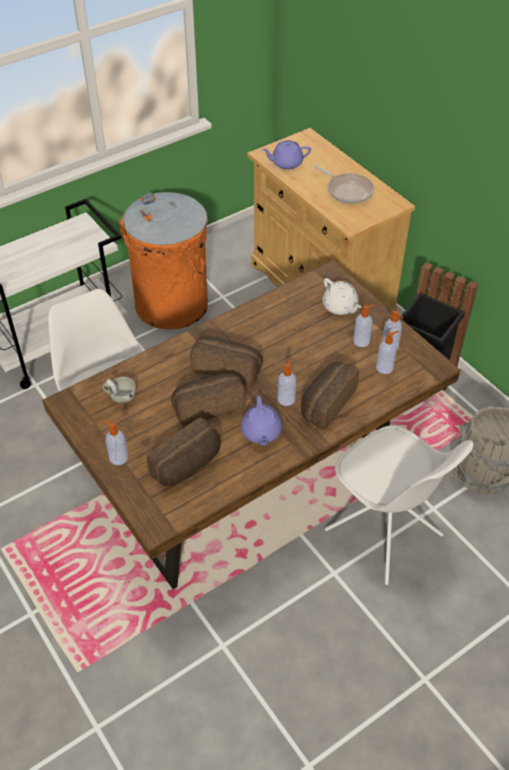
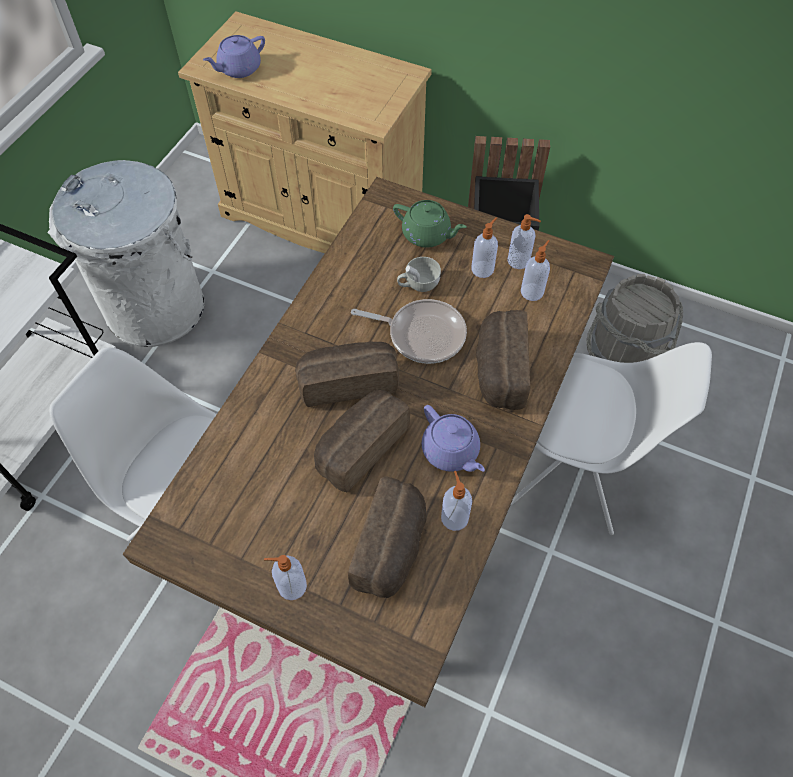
camera: 30 degrees left, 10 degrees up
(120, 397) = (233, 493): white cup -> white cup (418, 284)
(171, 305) = (156, 309): orange trash can -> white trash can
(286, 398) = (449, 388): soap dispenser -> soap dispenser (454, 517)
(340, 307) = (427, 235): white teapot -> green teapot
(347, 191) = (340, 78): frying pan -> frying pan (422, 334)

